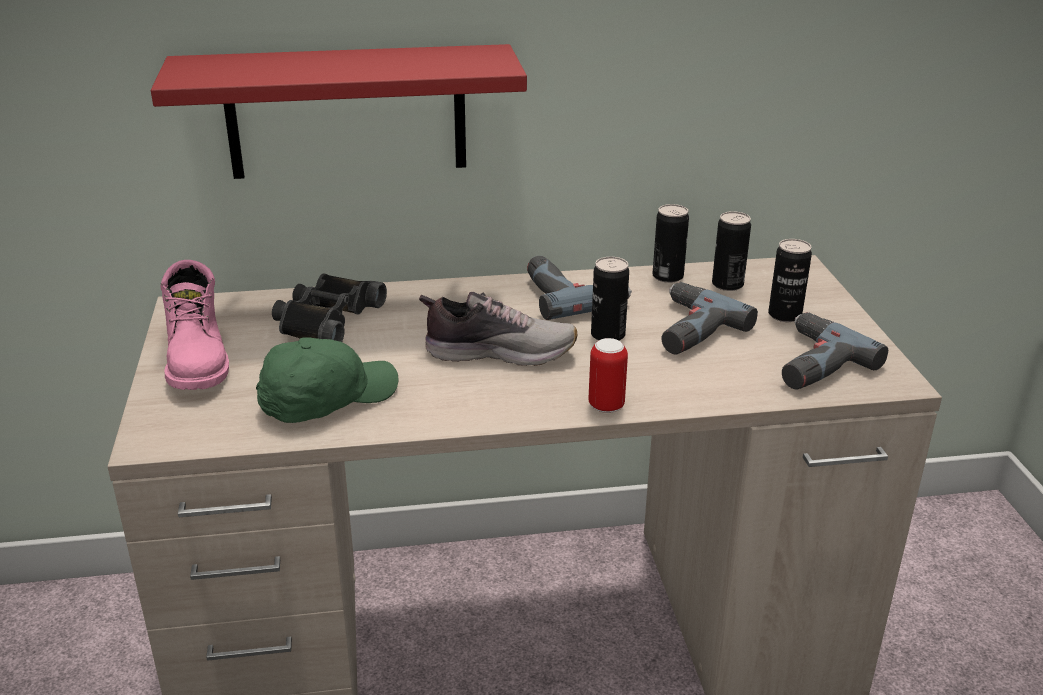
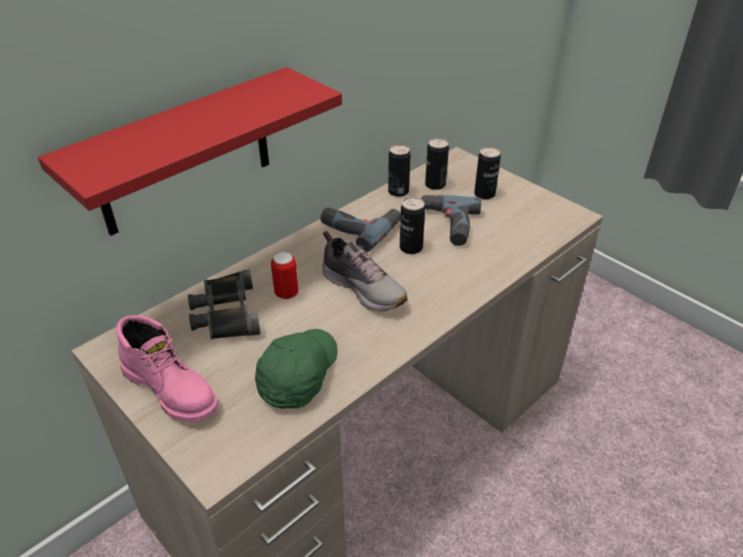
camera: 35 degrees left, 10 degrees up
(499, 352) = (364, 288): shoe -> shoe turned 75 degrees clockwise
(606, 405) = (462, 297): can -> can (286, 293)
(810, 363) = (528, 221): power drill -> none

